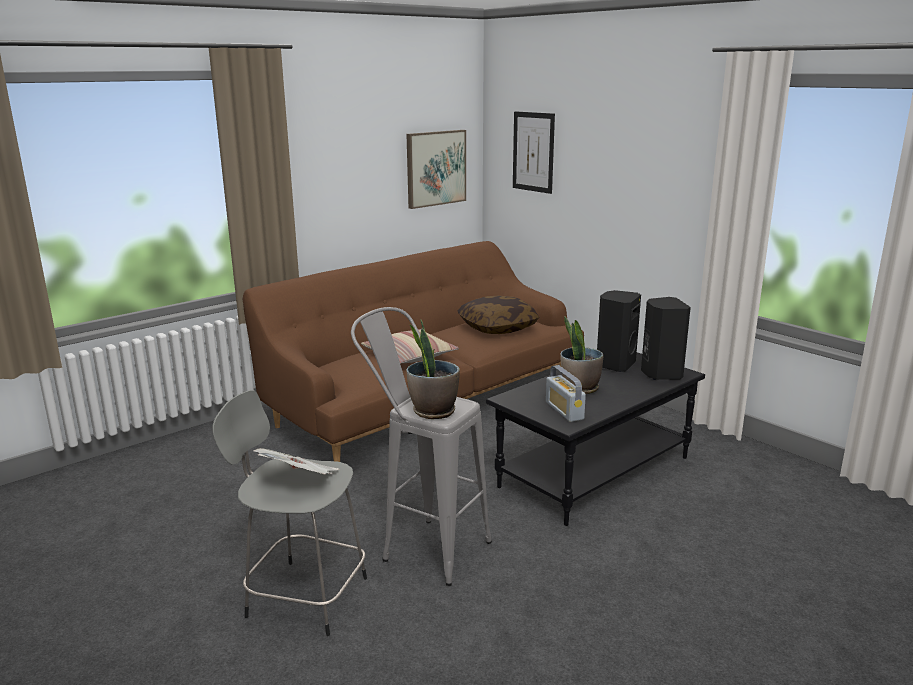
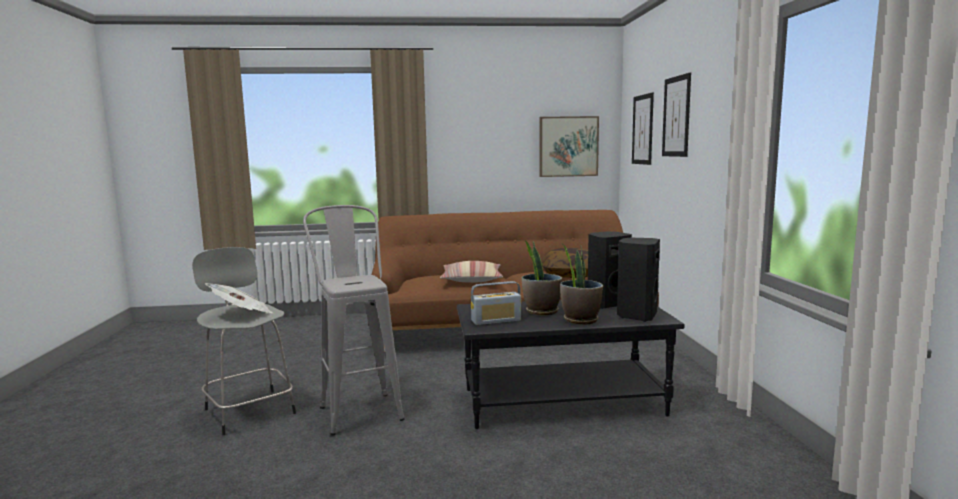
camera: 35 degrees right, 10 degrees down
(433, 411) = (345, 283): potted plant -> potted plant (580, 320)
(564, 411) = (496, 320): radio -> radio turned 120 degrees counterclockwise
(600, 148) = (676, 116): none -> picture

